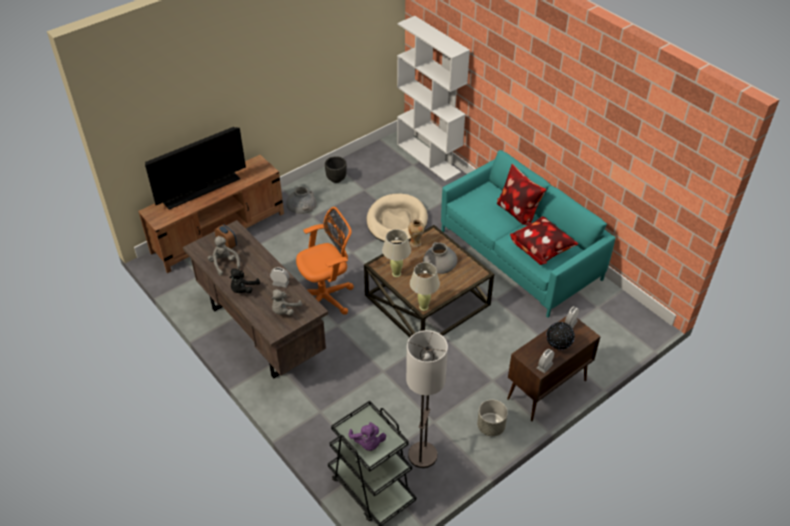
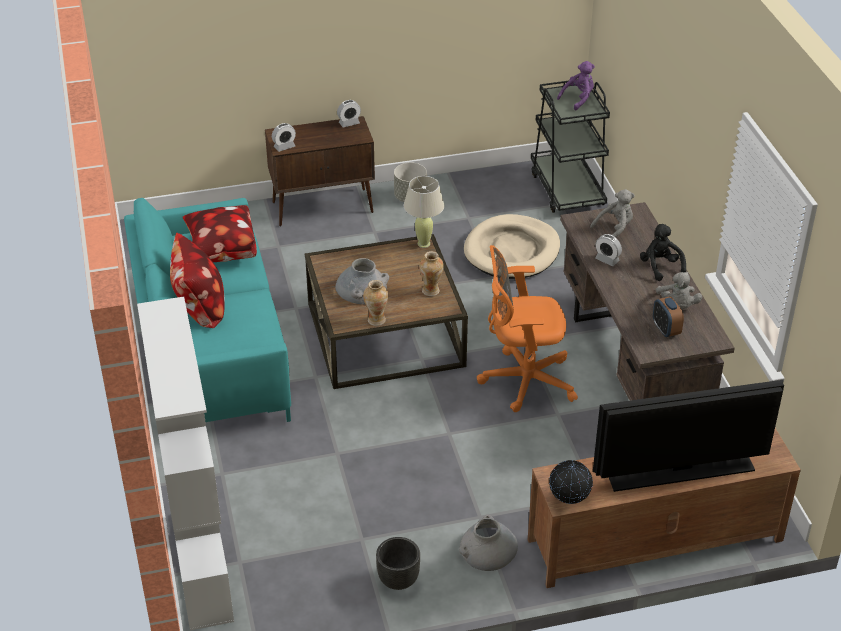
camera: 155 degrees left, 5 degrees down
(243, 289) = (660, 267): black plush toy -> black plush toy turned 75 degrees counterclockwise
(368, 443) = (578, 99): purple plush toy -> purple plush toy turned 45 degrees clockwise
(396, 274) = (431, 291): beige table lamp -> vase
(397, 221) = (347, 459): beige dog bed -> beige dog bed (512, 251)
(422, 455) = (499, 196): floor lamp -> none
(557, 347) = (319, 133): globe -> globe (569, 501)

